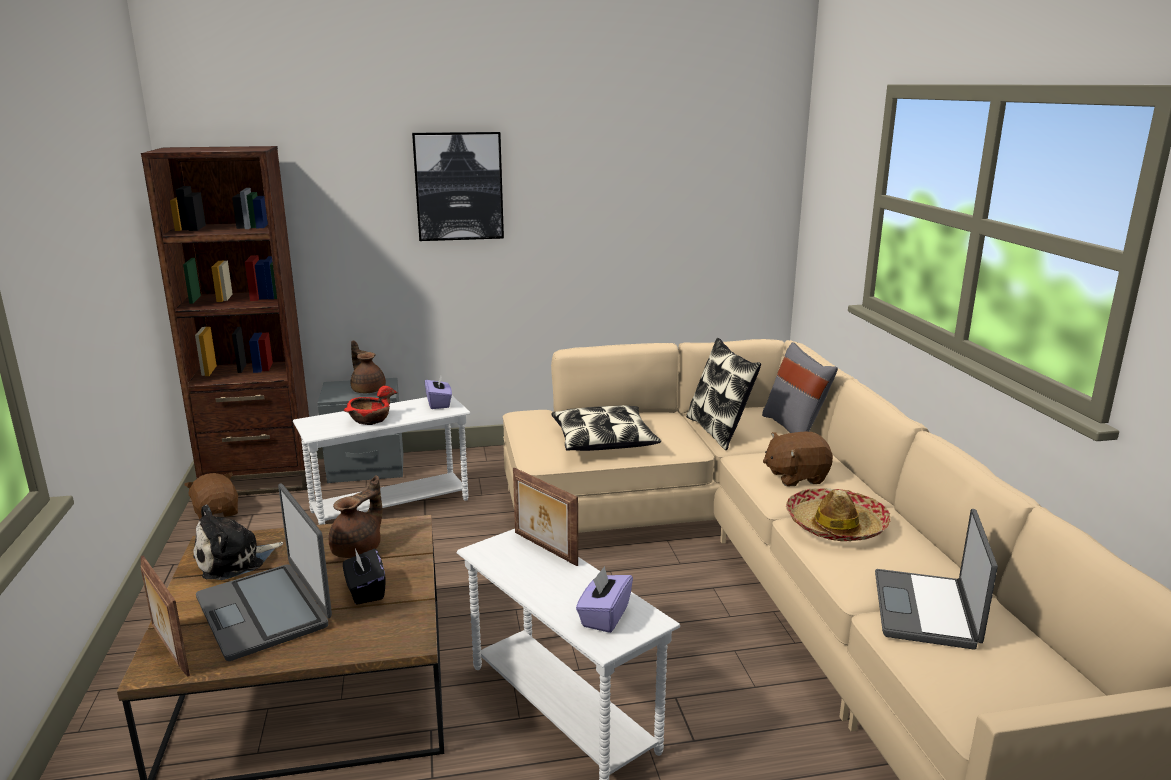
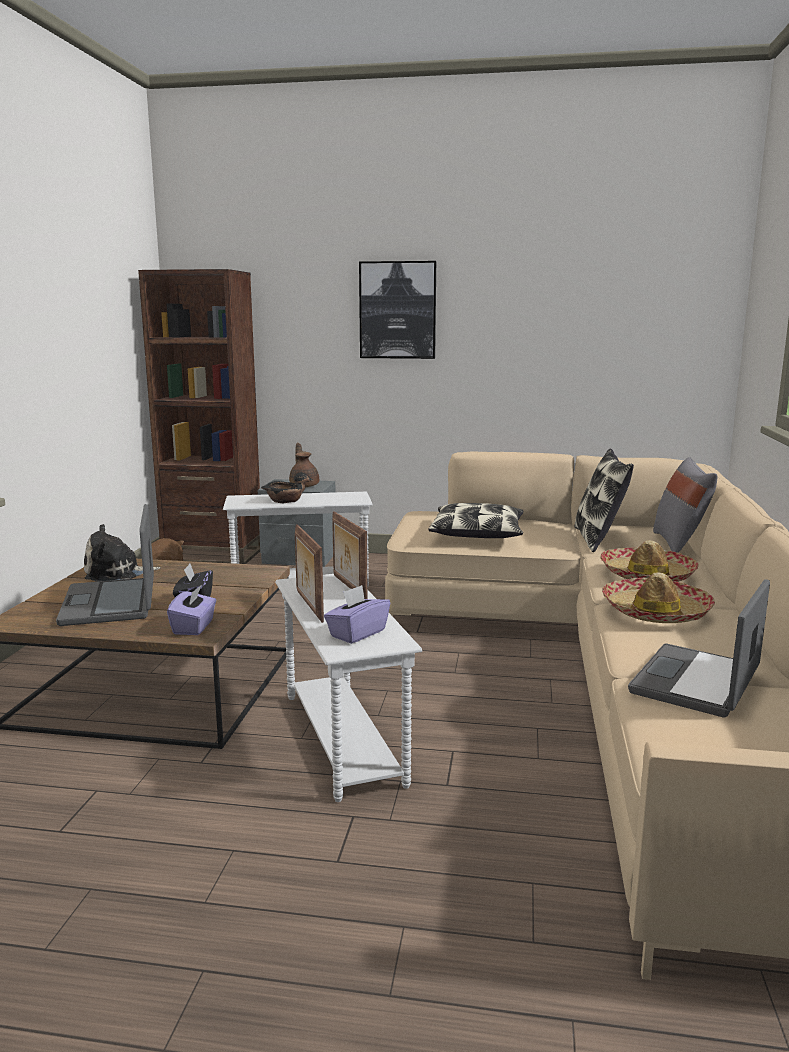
camera: 20 degrees right, 5 degrees down
(169, 651) = (26, 614): picture frame -> picture frame (308, 606)
(359, 549) = (213, 578): brown teapot -> none
(370, 420) = (285, 500): red bowl -> black bowl
(439, 403) = (351, 496): purple tissue box -> purple tissue box (194, 627)
(795, 477) = (646, 575): brown plush toy -> hat

